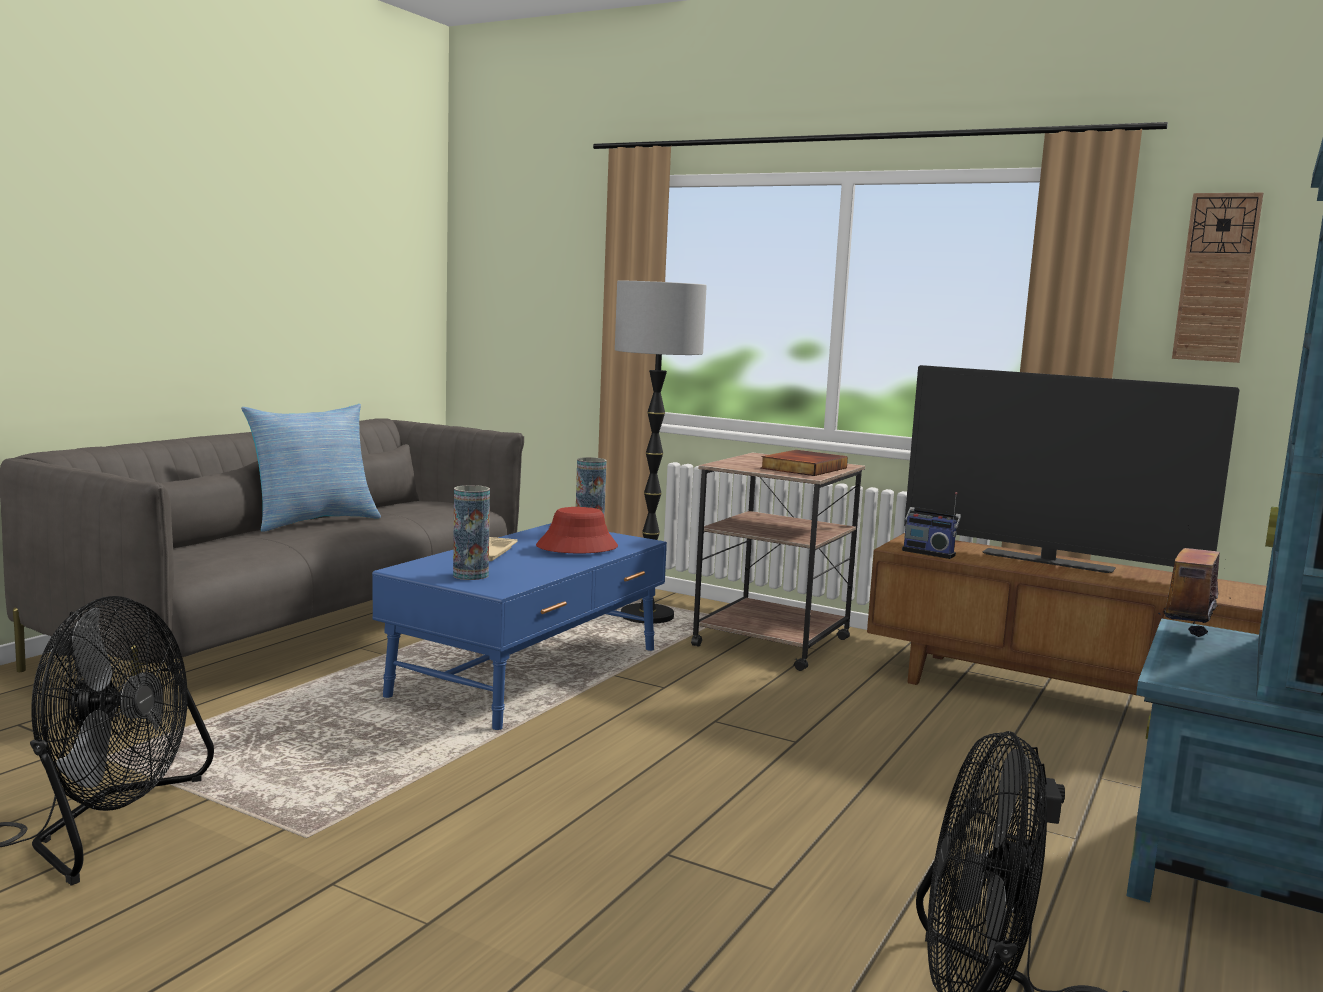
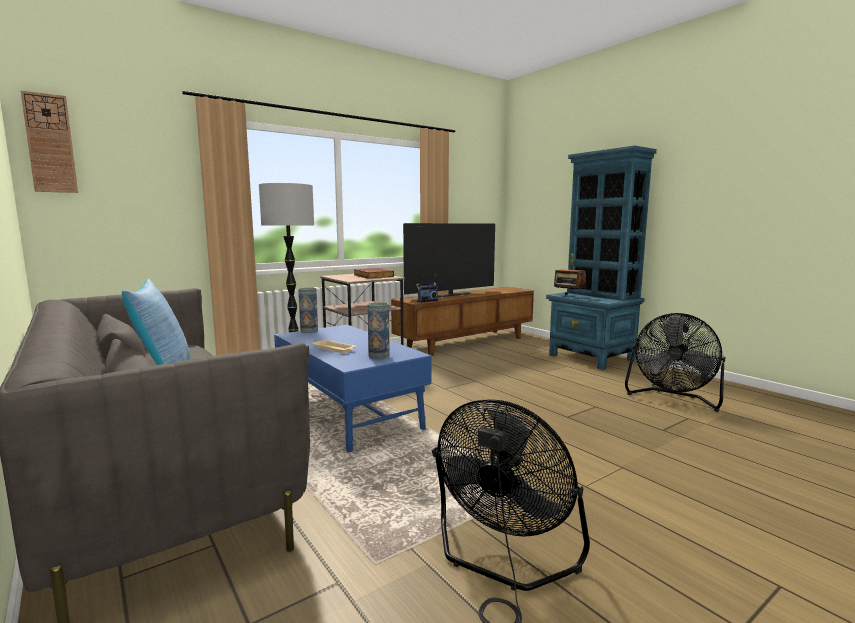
camera: 65 degrees left, 0 degrees up
(577, 547) = (341, 336): red hat -> none
(1216, 278) = (463, 187): wall clock -> wall clock (50, 144)

